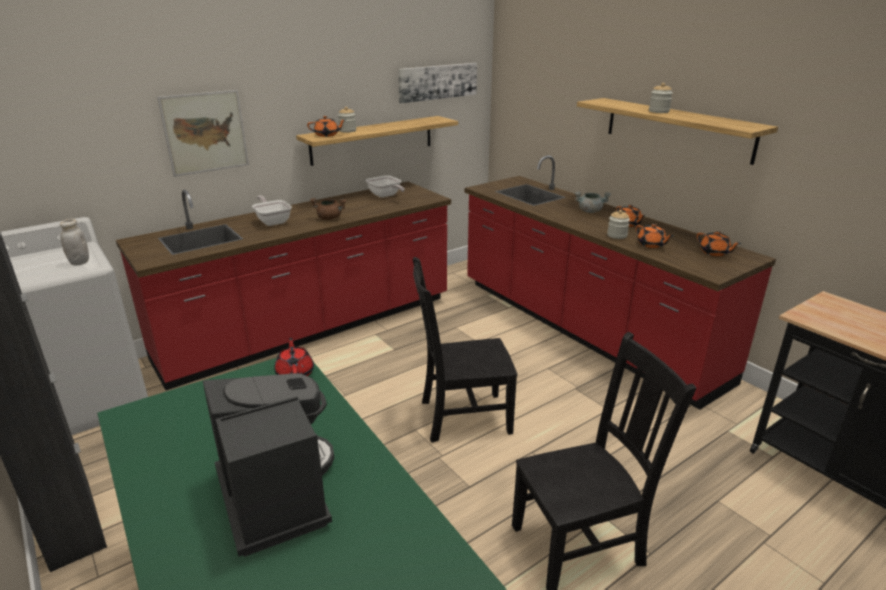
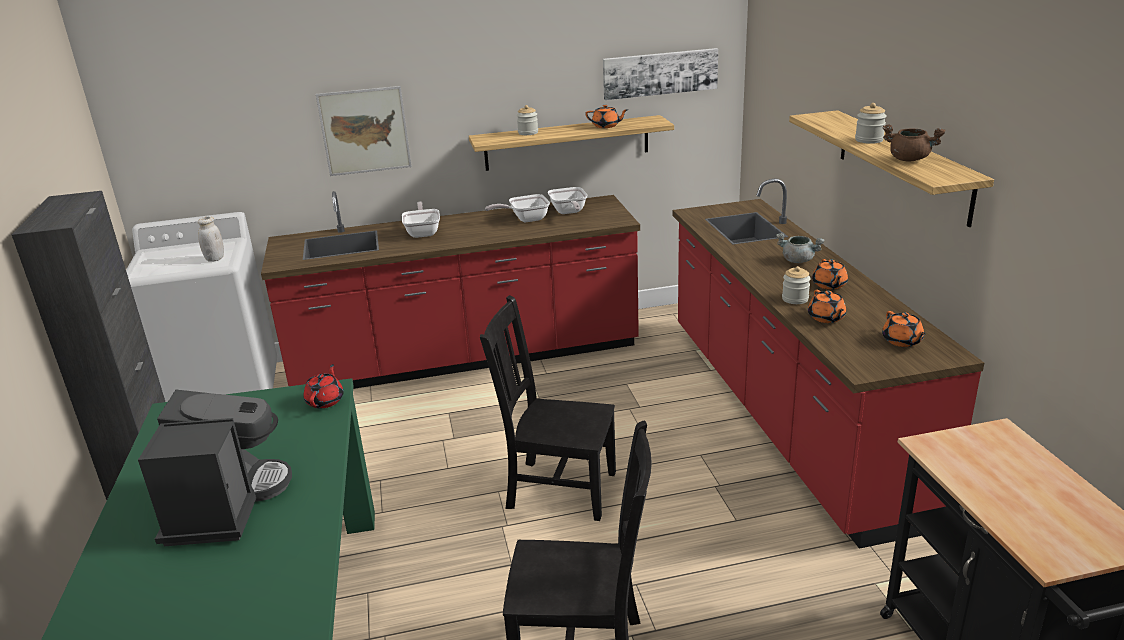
camera: 25 degrees right, 0 degrees up
(327, 135) = (499, 138): orange teapot -> orange teapot (606, 126)
(330, 218) = (483, 235): brown cooking pot -> brown cooking pot (909, 159)
(354, 203) = (525, 219): none -> frying pan

